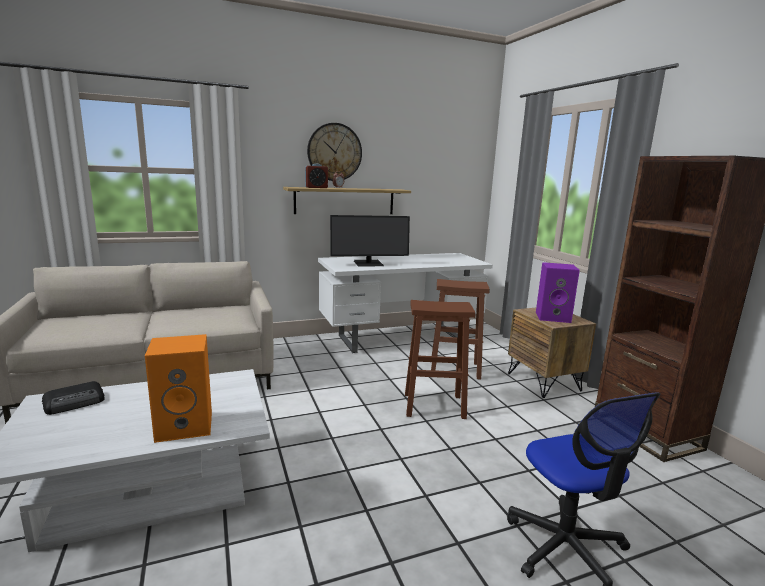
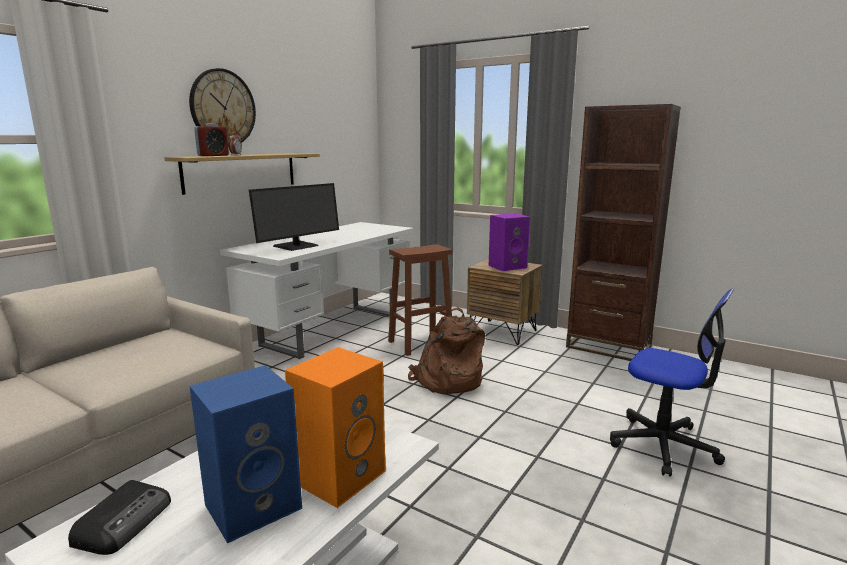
camera: 35 degrees left, 0 degrees up
(127, 421) = (254, 504): none -> blue speaker
(435, 406) = (447, 381): brown stool -> brown backpack

